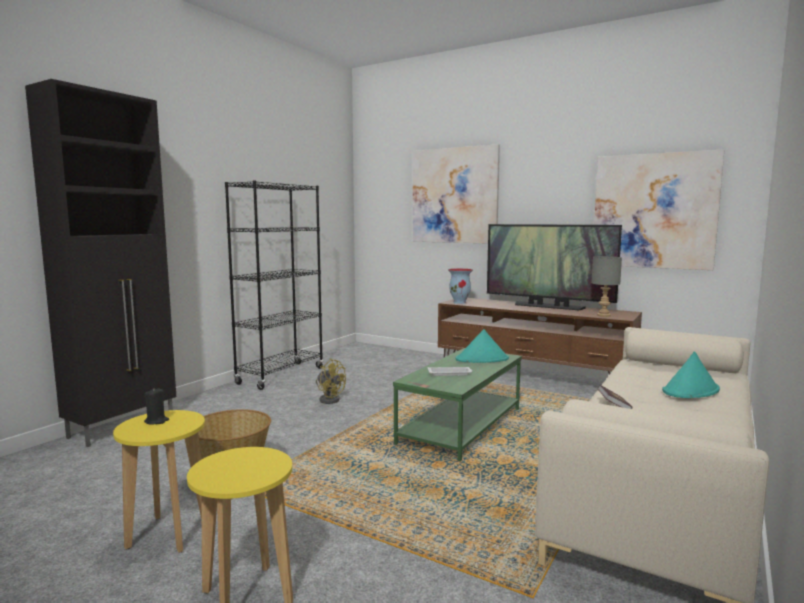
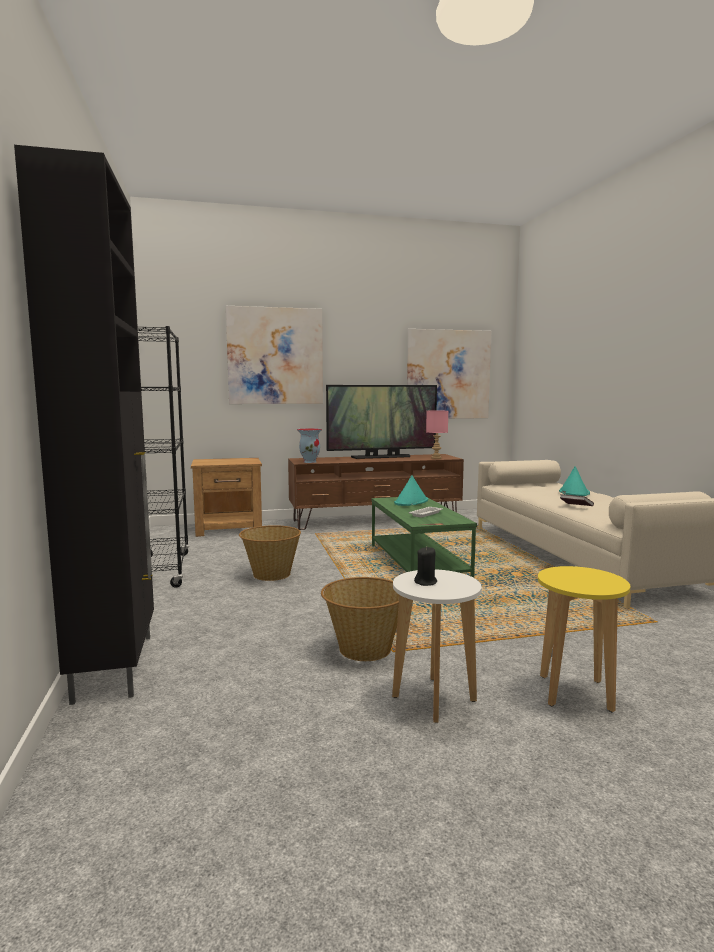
camera: 45 degrees left, 0 degrees up
(167, 534) = (433, 699): yellow stool -> white stool
(329, 399) = (271, 574): yellow fan -> basket
(397, 355) = (230, 528): none -> brown nightstand
(603, 315) = (436, 458): grey table lamp -> pink table lamp

